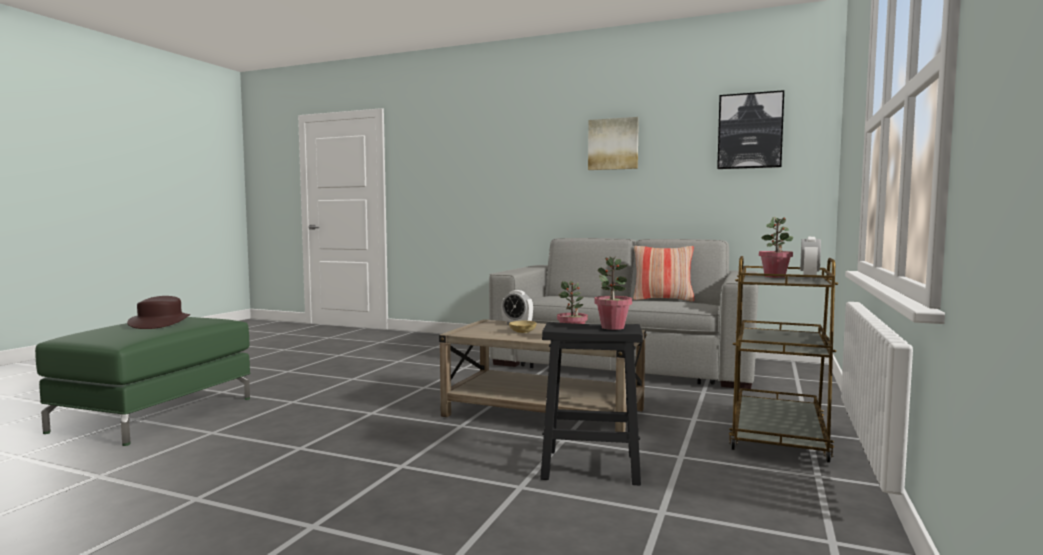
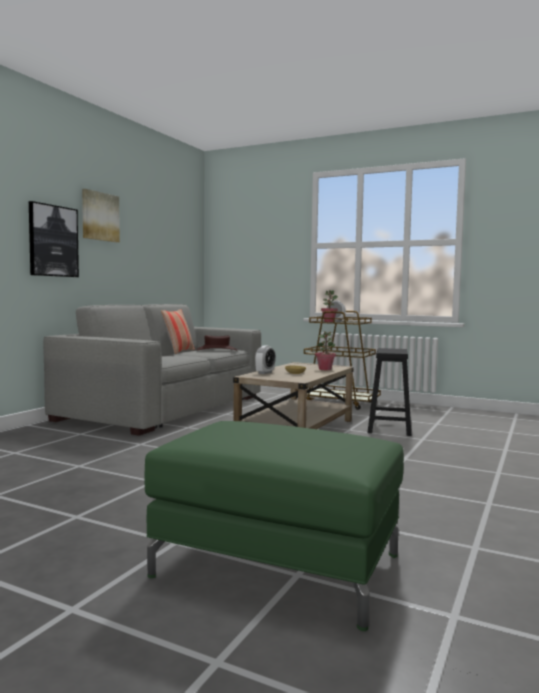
camera: 85 degrees left, 0 degrees up
(160, 323) = (266, 435): brown hat -> brown hat (217, 350)
(612, 327) = (392, 349): potted plant -> none
(750, 131) = (172, 225): picture -> picture (53, 241)

